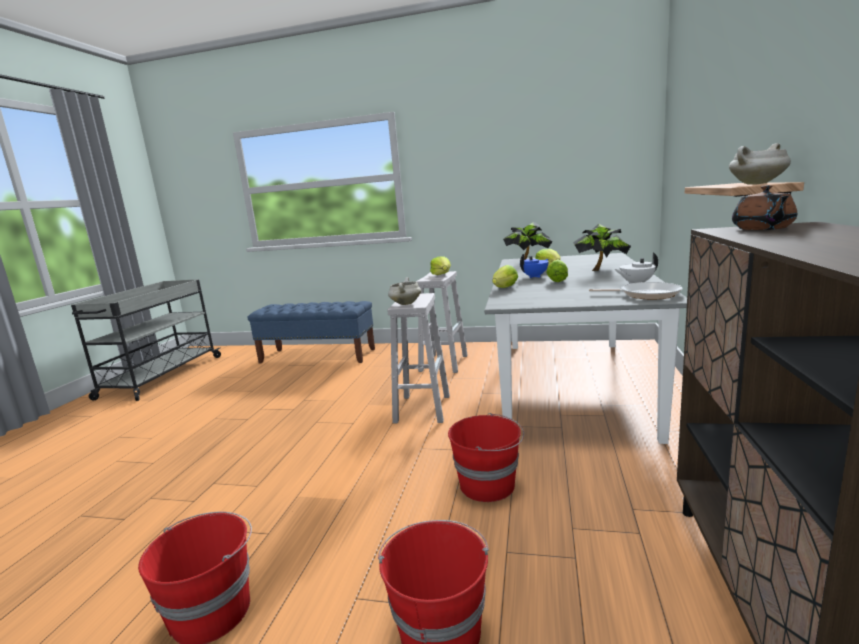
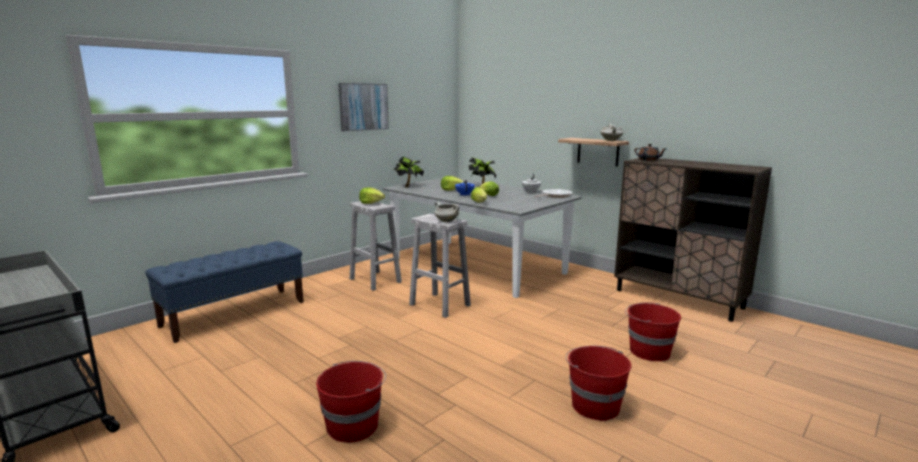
camera: 60 degrees left, 0 degrees up
(485, 162) = (363, 107): none -> picture
(488, 485) = (555, 314): red bucket -> red bucket (354, 425)

